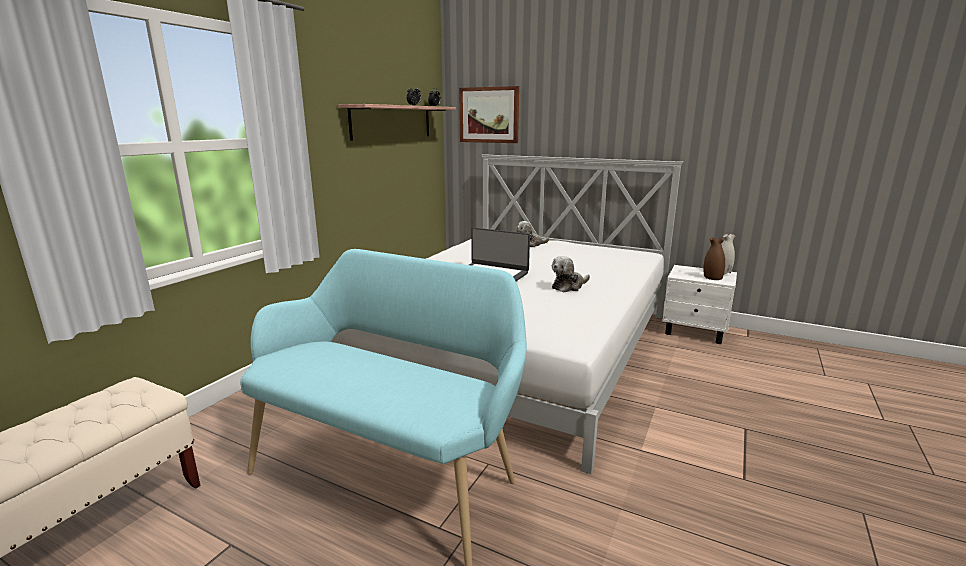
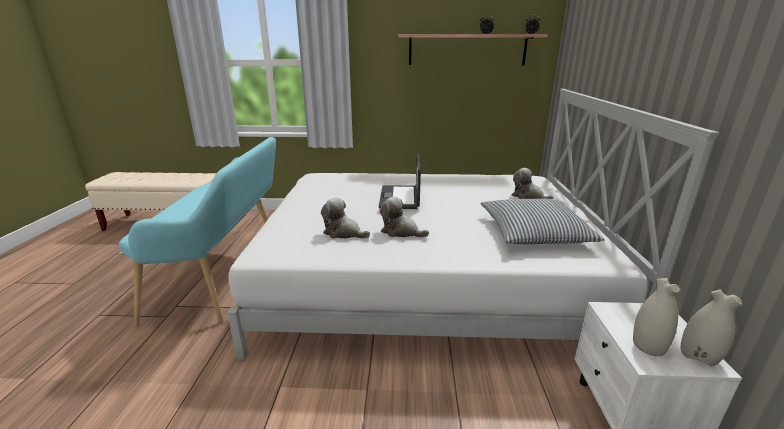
camera: 65 degrees right, 5 degrees up
(489, 115) = (580, 43): picture -> none
(554, 304) = (343, 233): none -> plush toy
(597, 257) = (534, 233): none -> pillow
(712, 278) = (648, 345): brown vase -> white vase

